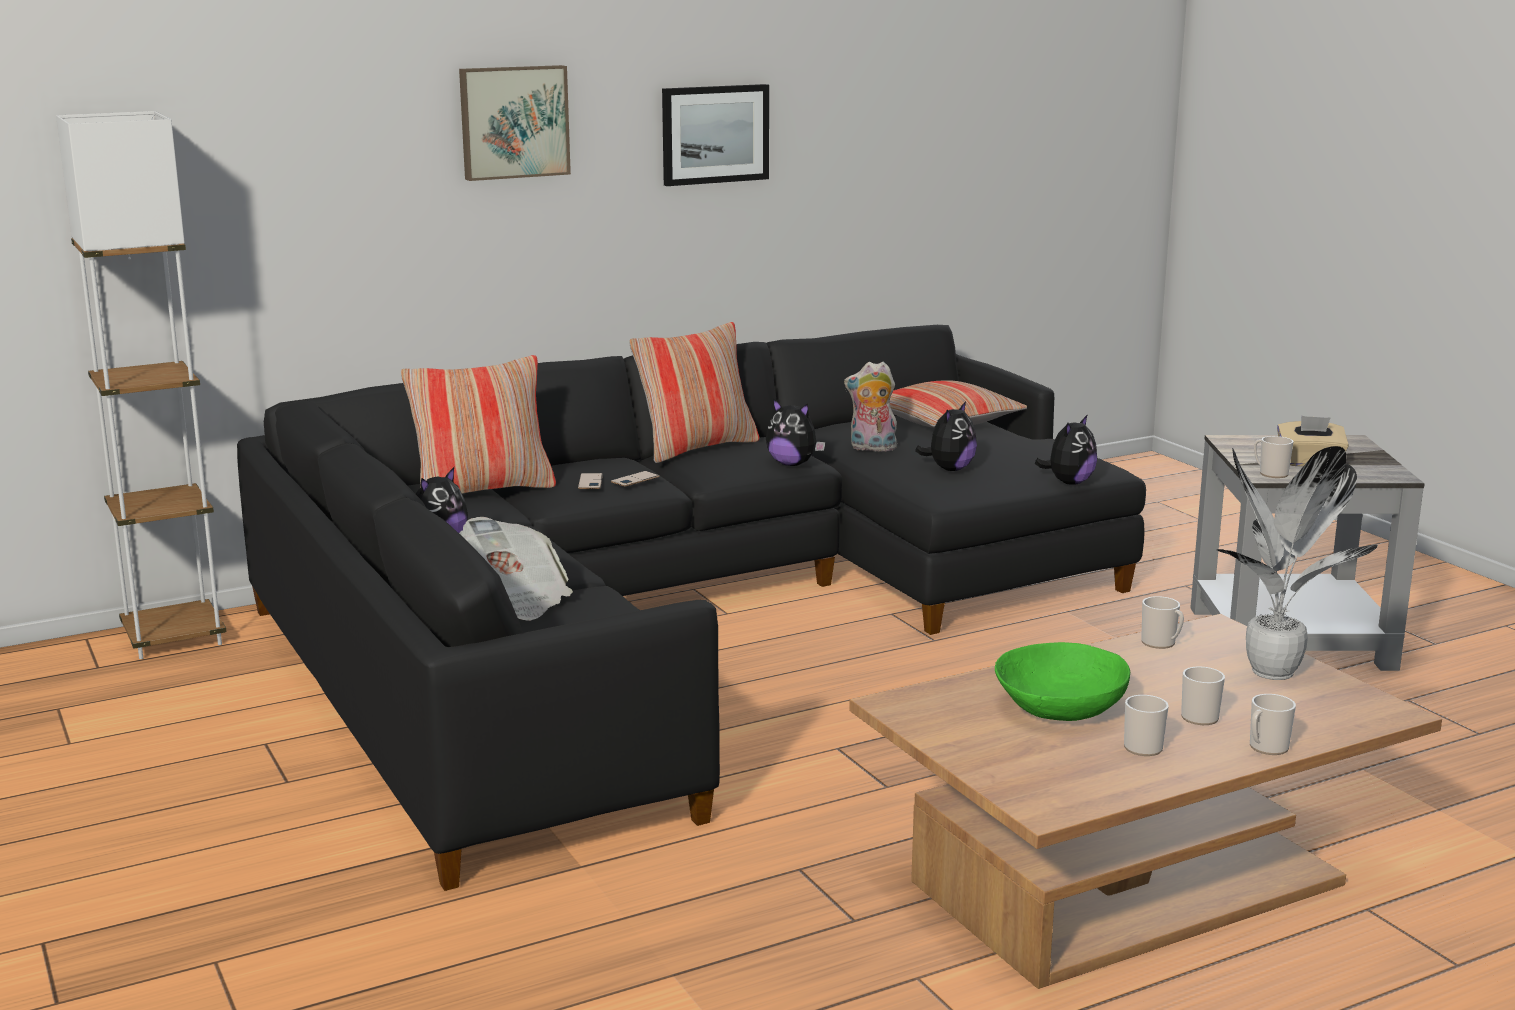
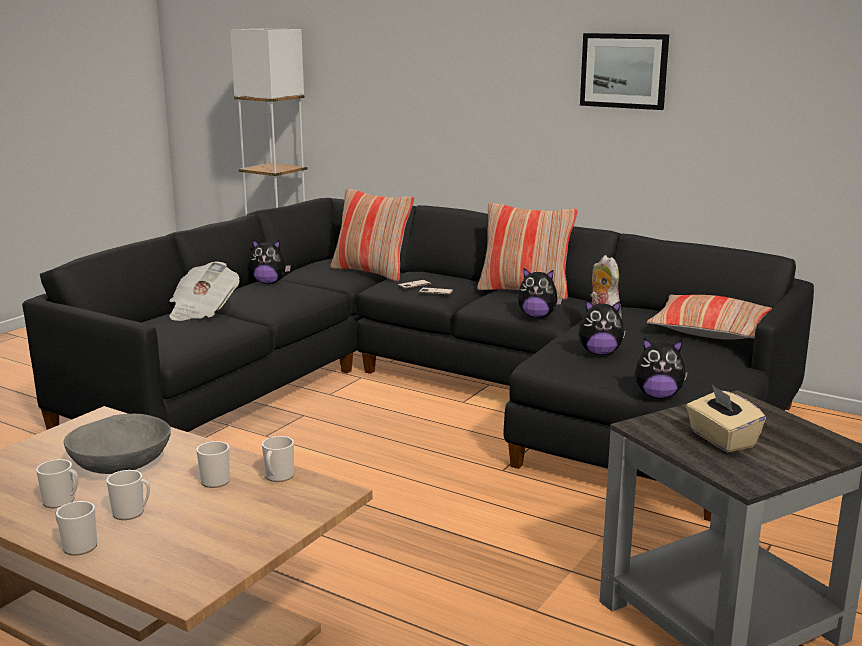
camera: 60 degrees right, 0 degrees up
(513, 122) = (484, 50): picture -> none
(792, 464) = (537, 316): plush toy -> plush toy turned 75 degrees counterclockwise
(1061, 707) = (121, 464): green bowl -> grey bowl
(1270, 473) = (654, 428): mug -> mug (216, 479)
(1274, 674) = (242, 529): potted plant -> none

